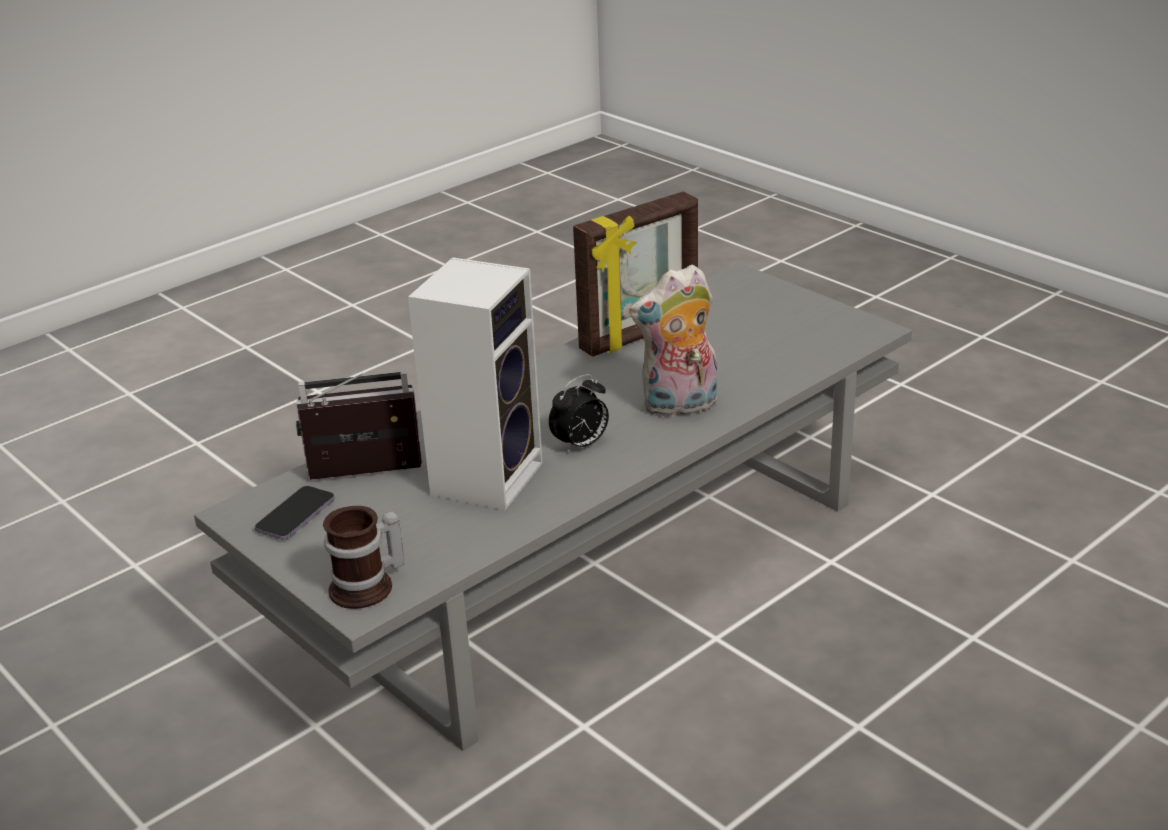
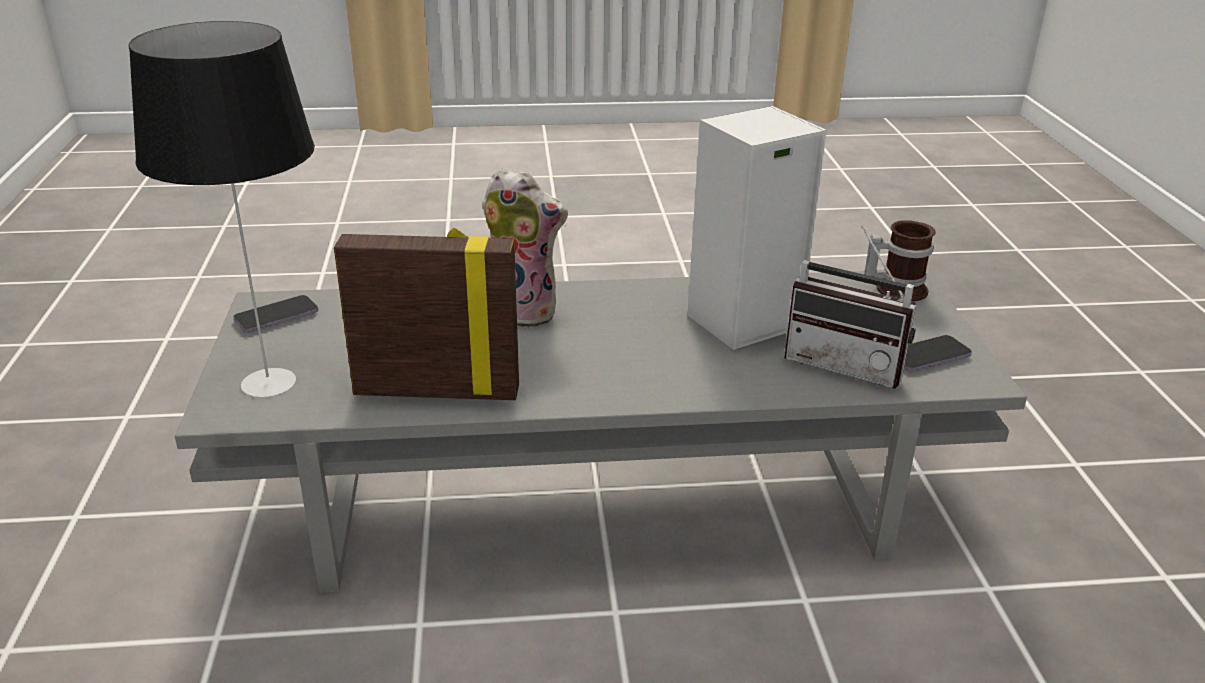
camera: 145 degrees left, 0 degrees up
(581, 445) = (640, 316): alarm clock -> none
(749, 298) = (271, 382): none -> table lamp
(840, 327) = (276, 317): none -> phone

